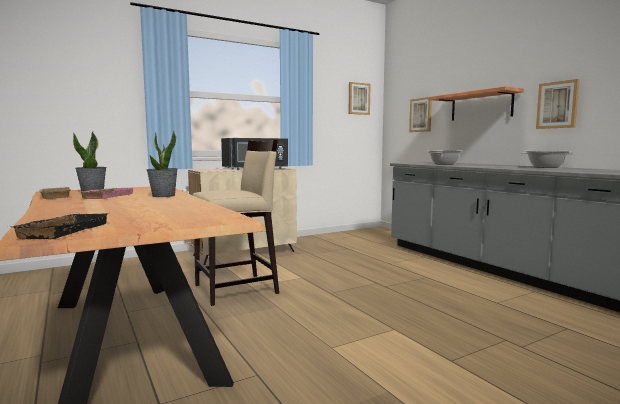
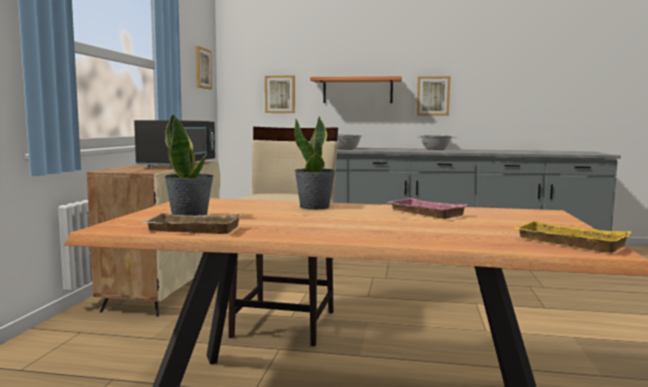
camera: 50 degrees left, 0 degrees up
(62, 230) = (567, 243): black tray -> yellow tray
(107, 196) = (263, 217): pink tray -> pink tray (423, 213)

